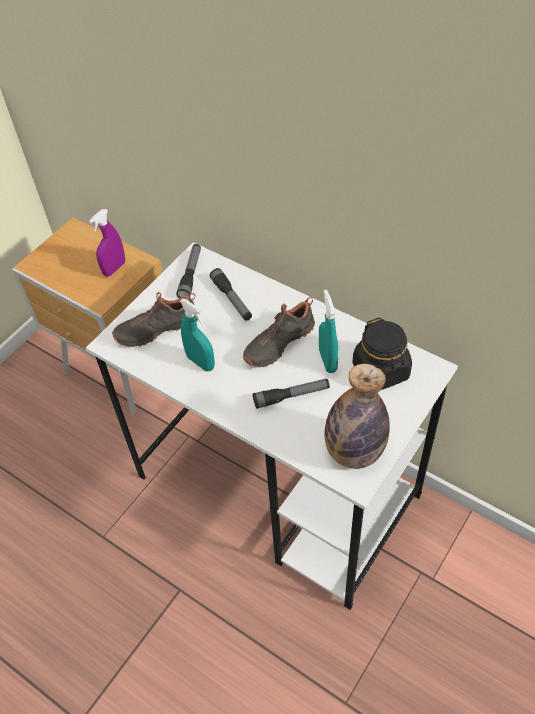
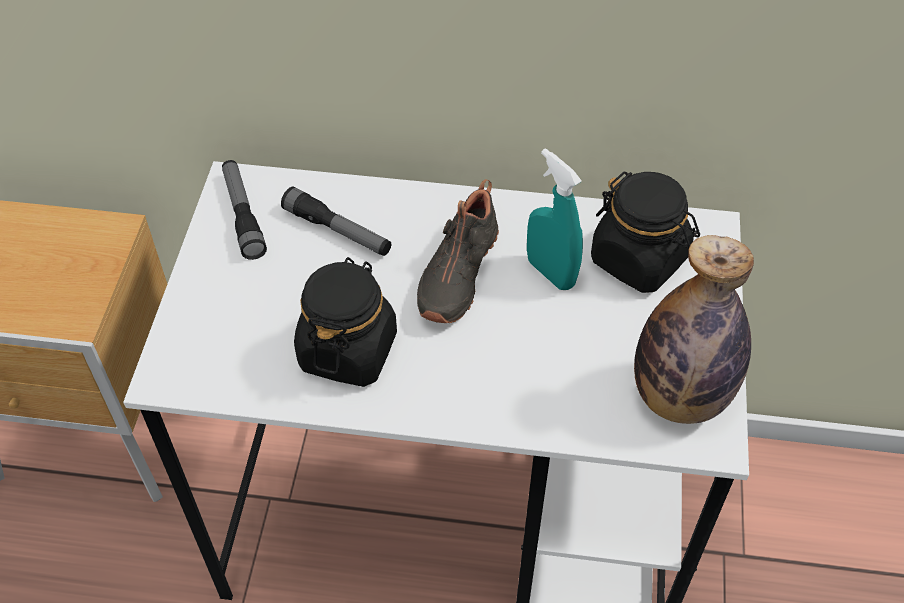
camera: 30 degrees left, 0 degrees up
(114, 268) = (70, 256): purple spray bottle -> none
(156, 328) = (236, 321): black shoe -> none
(200, 362) = (348, 350): turquoise spray bottle -> black jar
(291, 396) = (530, 349): flashlight -> none

